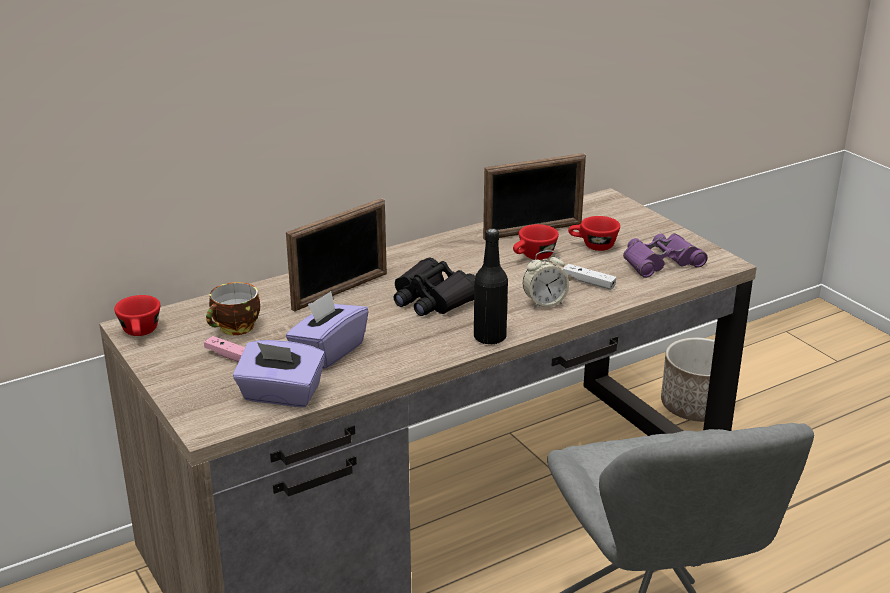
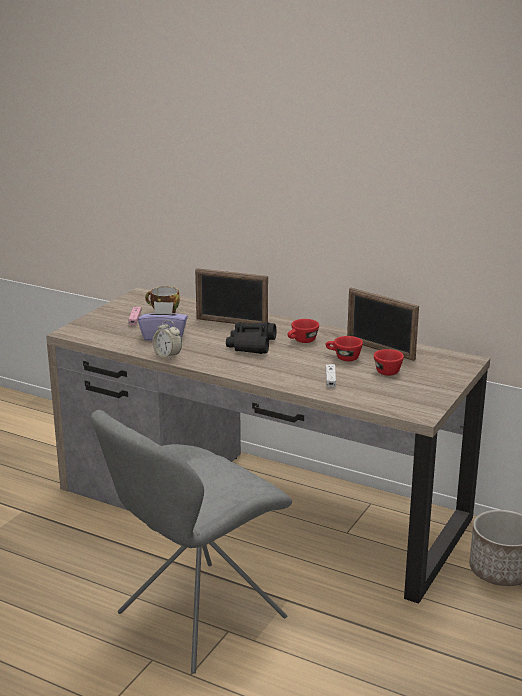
camera: 60 degrees right, 5 degrees down
(141, 333) = (136, 296): red cup -> red cup (302, 341)
(281, 395) = (111, 338): purple tissue box -> none
(489, 337) = (224, 369): black bottle -> none
(544, 303) = (285, 373): alarm clock -> alarm clock (167, 356)
(661, 262) = (391, 395): purple binoculars -> none

